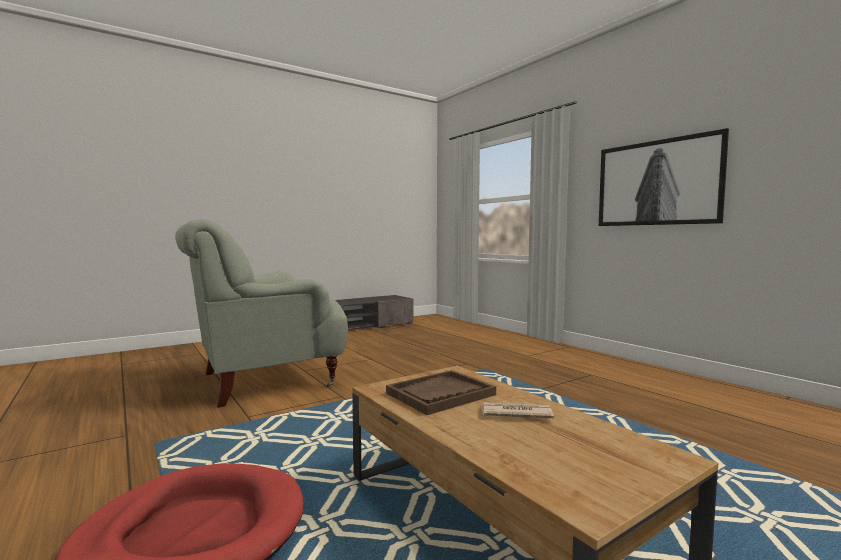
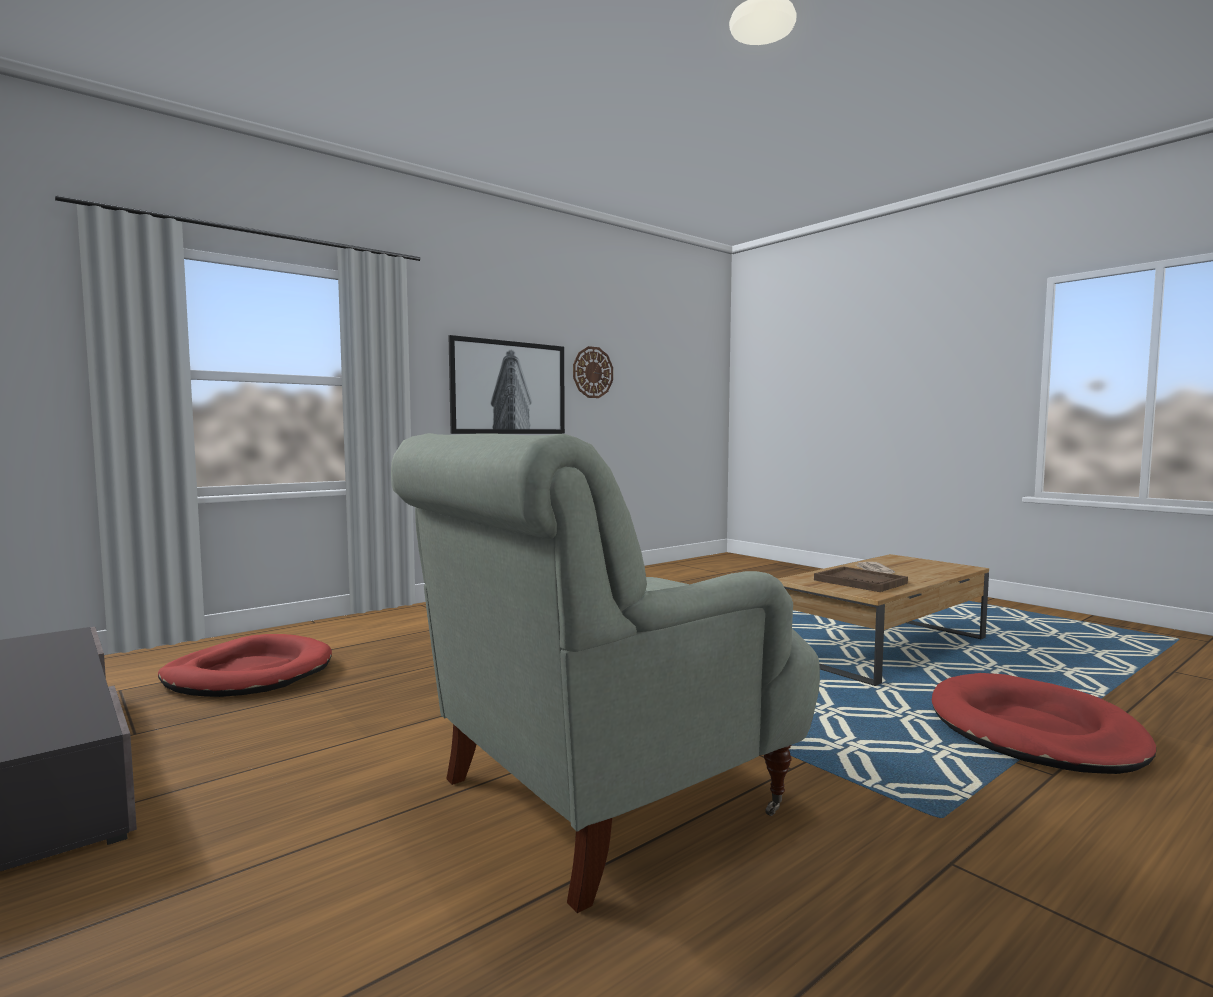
camera: 95 degrees left, 0 degrees up
(264, 380) = (602, 797): grey armchair -> grey armchair turned 90 degrees clockwise
(432, 333) = (249, 674): none -> red dog bed
(778, 147) = (592, 372): none -> wall clock

